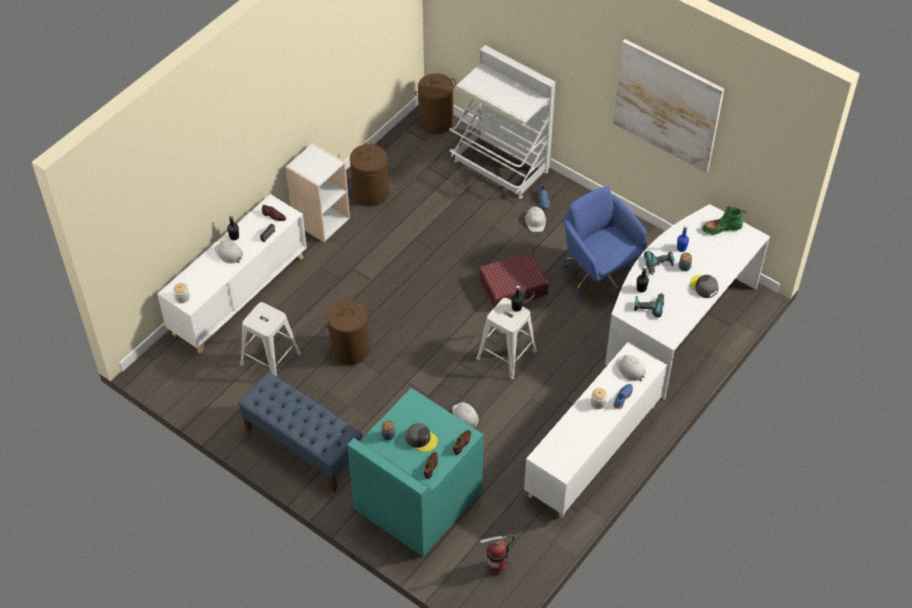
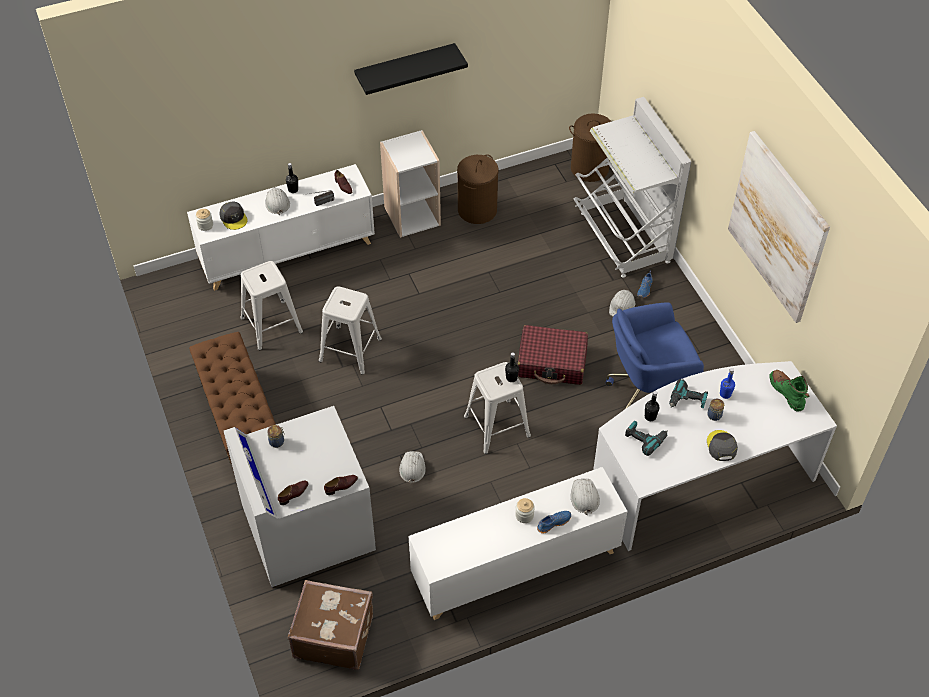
camera: 30 degrees right, 0 degrees up
(295, 94) = (405, 67): none -> black shelf
(303, 446) = (240, 422): blue bench -> brown bench
(350, 349) = (350, 350): brown laundry basket -> white stool
(417, 498) = (308, 526): turquoise washing machine -> white washing machine
(421, 439) = (305, 462): grey cap -> grey cap (233, 218)
(496, 566) = (333, 635): fire extinguisher -> brown suitcase
(598, 277) = (648, 391): blue office chair -> blue office chair turned 105 degrees counterclockwise
(722, 228) = (786, 393): green boot -> green boot turned 45 degrees clockwise

